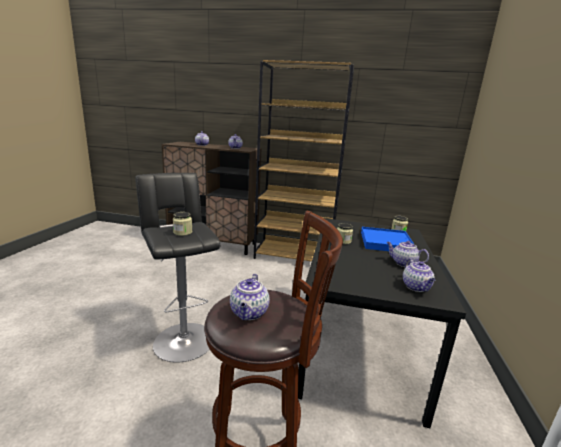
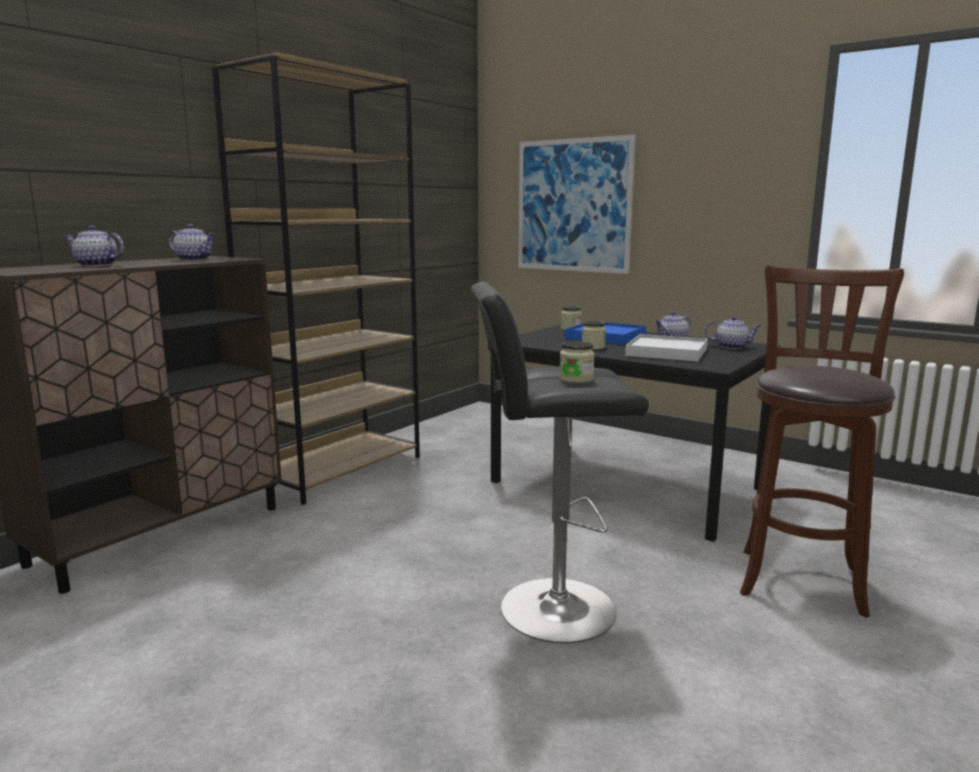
camera: 65 degrees left, 5 degrees down
(249, 313) = (835, 375): teapot -> none
(357, 263) = (666, 352): none -> white tray
(497, 148) = (573, 206): none -> picture

